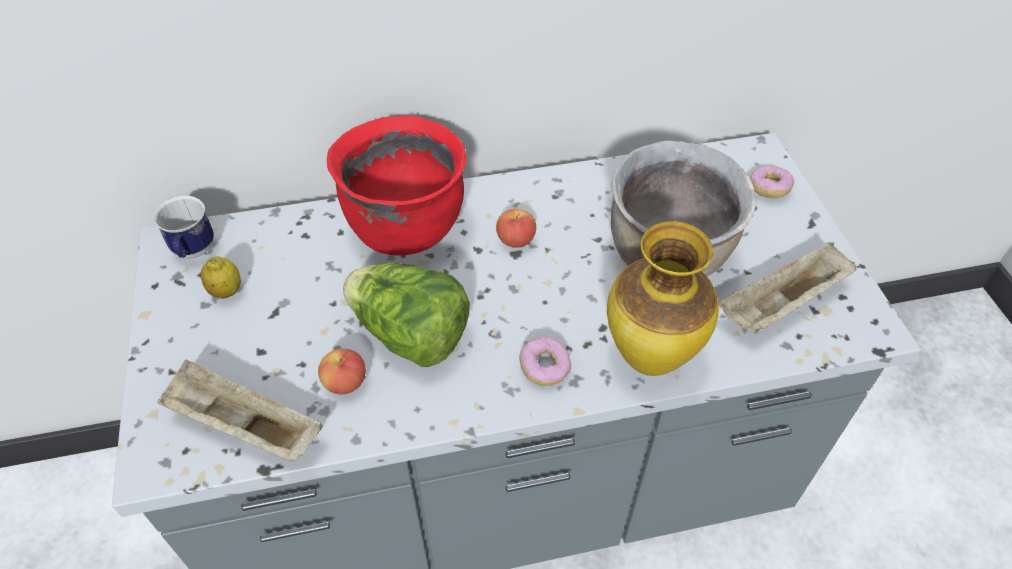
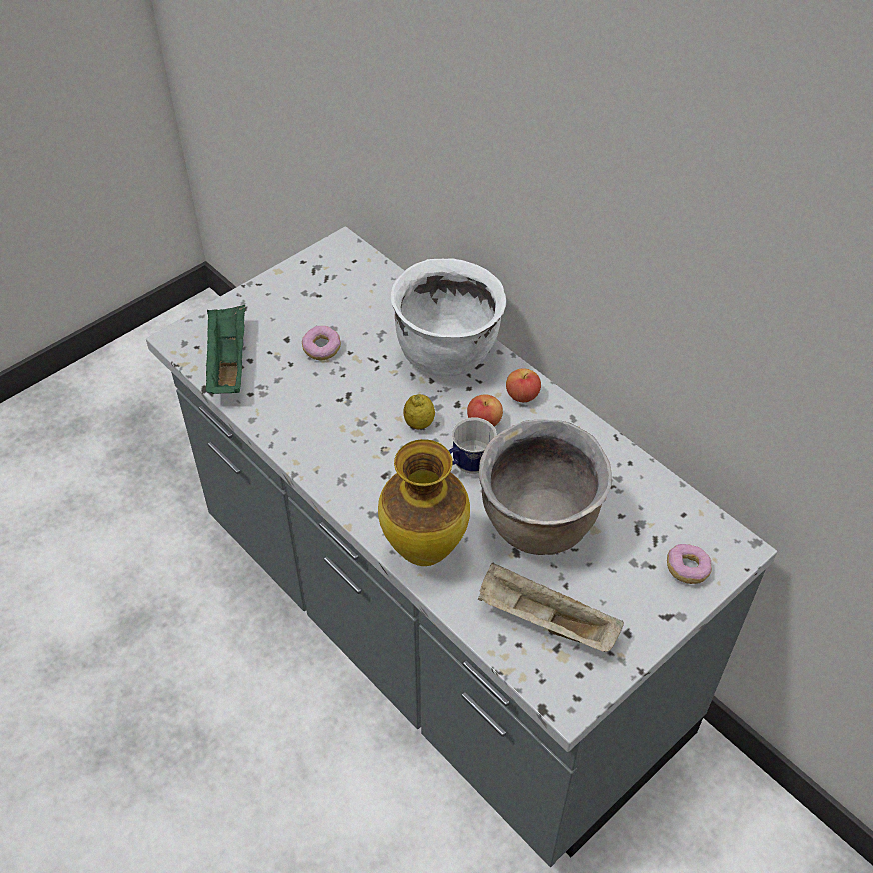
camera: 60 degrees right, 0 degrees up
(193, 253) = (341, 262): mug -> mug (467, 466)
(226, 291) = (322, 296): lemon -> lemon (419, 423)
(243, 427) = (227, 362): beige tray -> green tray
(345, 382) = (290, 392): apple -> apple (522, 395)
(405, 227) = (447, 354): red cooking pot -> white cooking pot
(410, 336) = (350, 405): lettuce -> none
(544, 368) = (372, 491): donut -> donut (321, 349)

